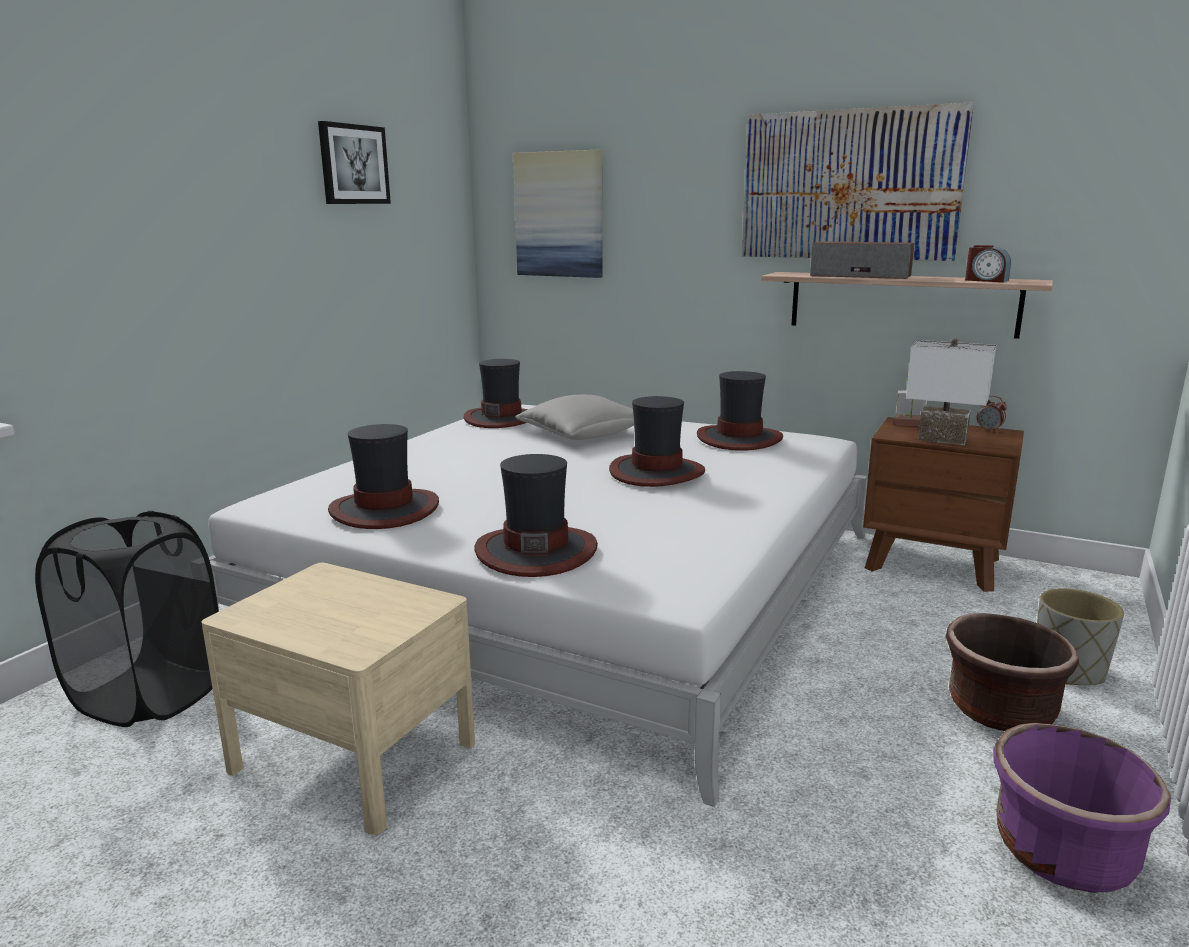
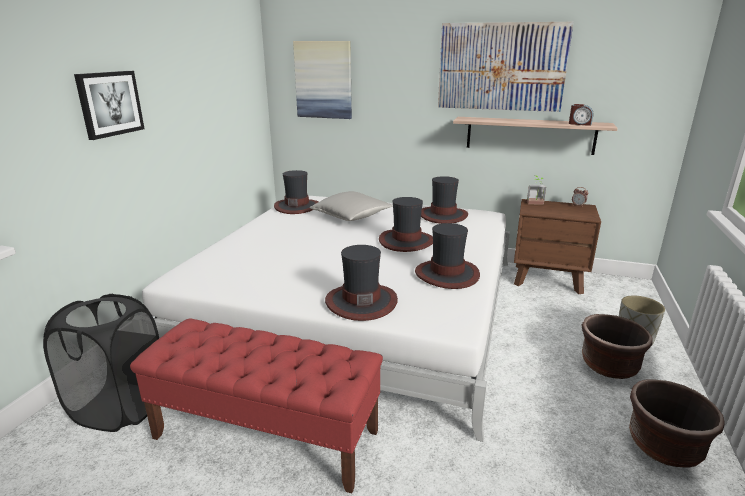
camera: 10 degrees left, 5 degrees up
(353, 164) = (200, 52): picture -> picture (110, 103)
(353, 756) = (267, 434): beige nightstand -> red bench
(385, 510) = (256, 278): hat -> hat (447, 274)
(860, 276) = (509, 120): speaker -> none
(943, 438) = (557, 212): white table lamp -> none
(1062, 852) = (663, 446): purple planter -> brown planter

